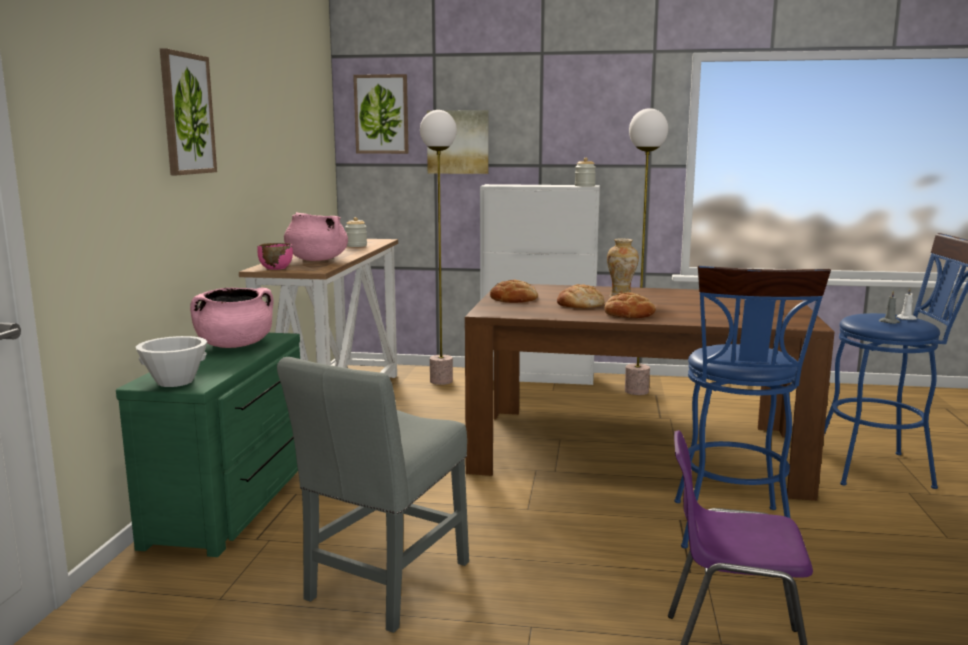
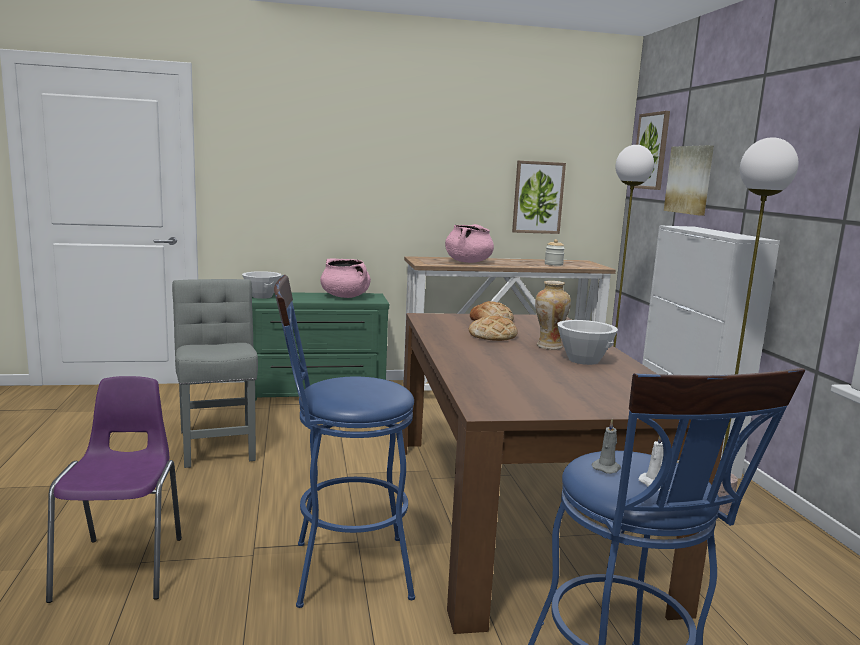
camera: 70 degrees right, 0 degrees up
(186, 114) = (360, 145): picture -> picture (538, 197)
(275, 268) = (423, 259): pink bowl -> none
(385, 585) = (218, 443): grey chair -> grey chair turned 60 degrees clockwise
(584, 186) = (739, 237): jar -> none
(629, 314) = (468, 349): bread -> none
(665, 296) = (583, 360): none -> white bowl

